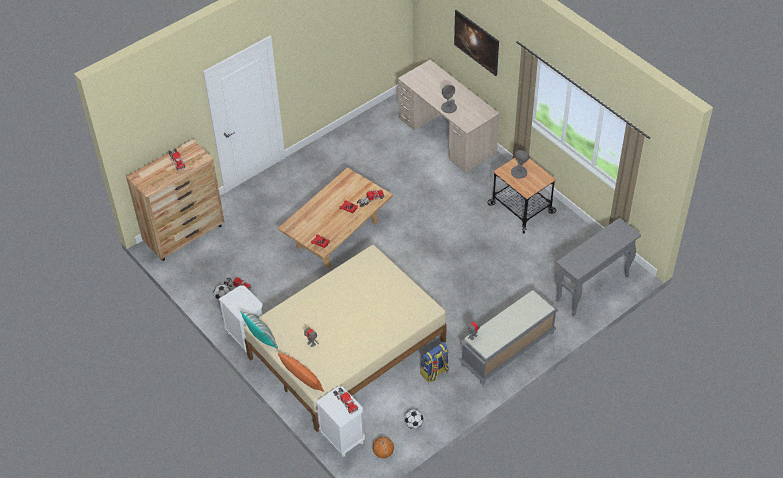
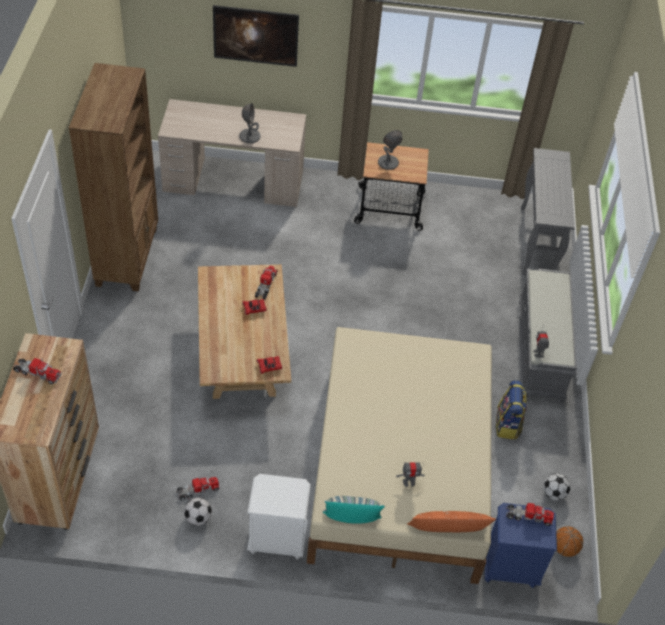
camera: 50 degrees left, 0 degrees up
(338, 144) = (128, 256): none -> brown bookcase
(342, 438) = (509, 568): white nightstand -> blue nightstand

